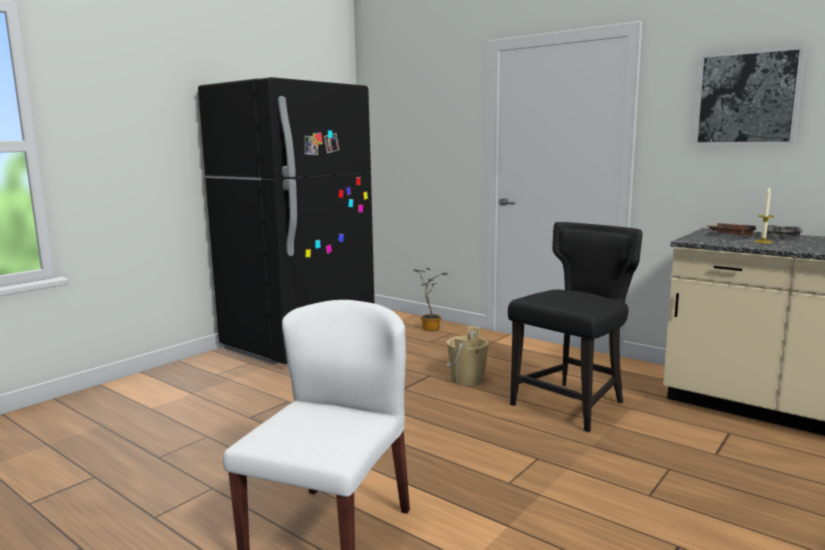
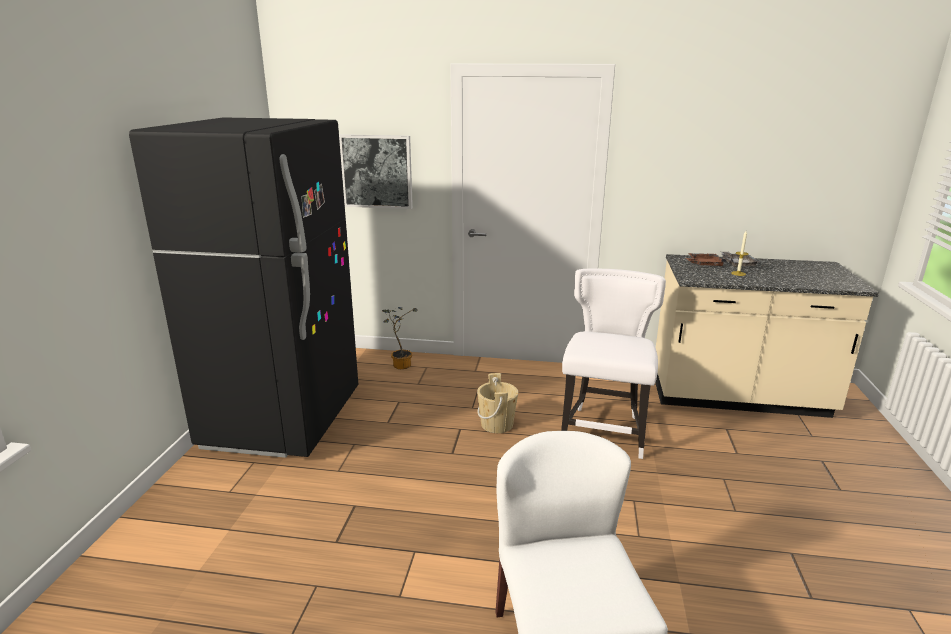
camera: 30 degrees left, 10 degrees up
(572, 404) = (604, 431): black chair -> white chair
(747, 98) = (705, 144): picture -> picture (377, 171)

